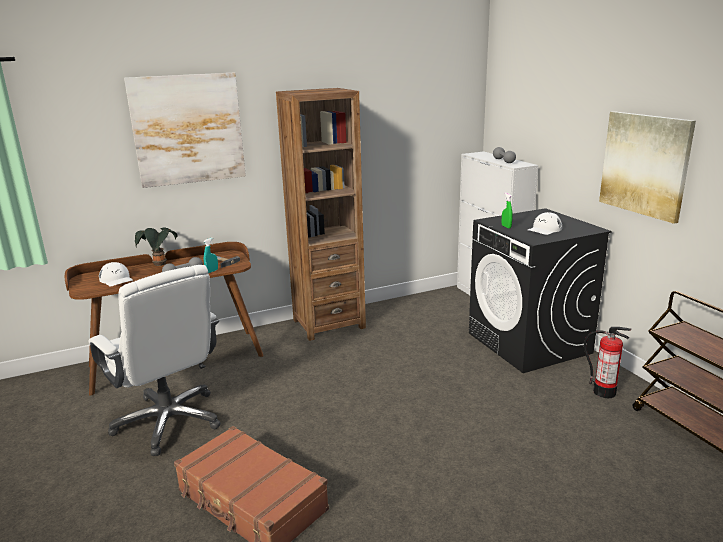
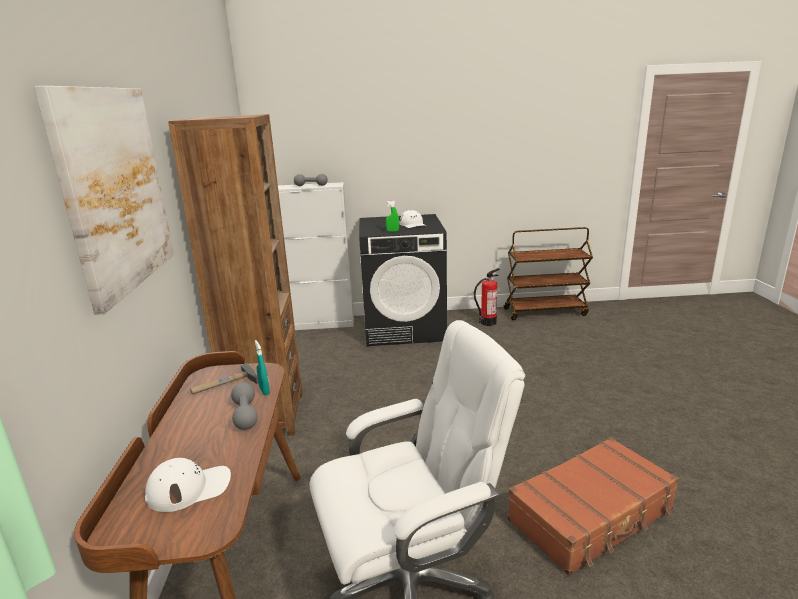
camera: 70 degrees left, 0 degrees up
(160, 265) = (170, 438): potted plant -> none
(645, 164) = (455, 157): picture -> none

